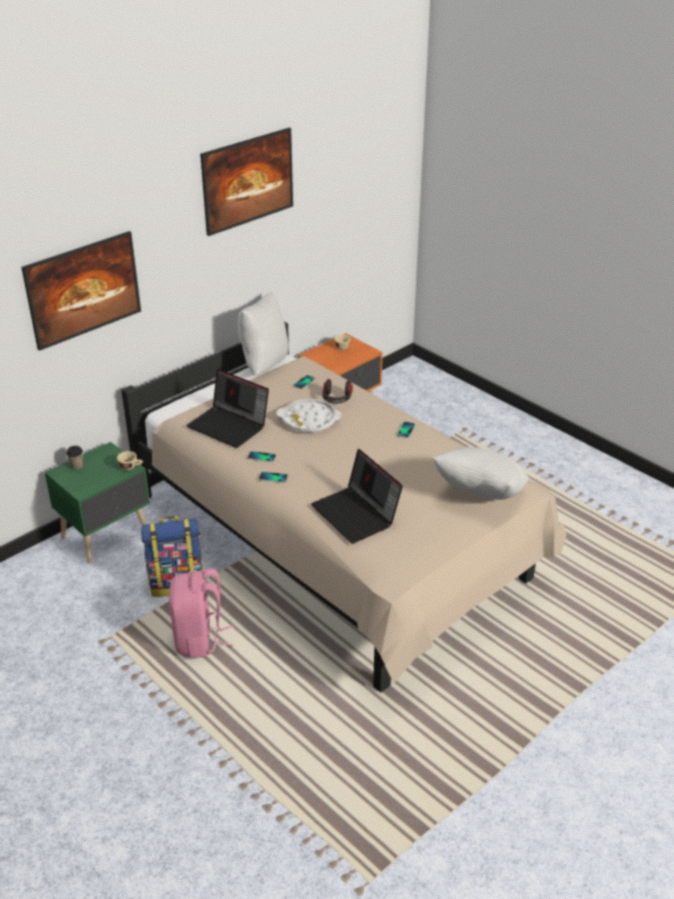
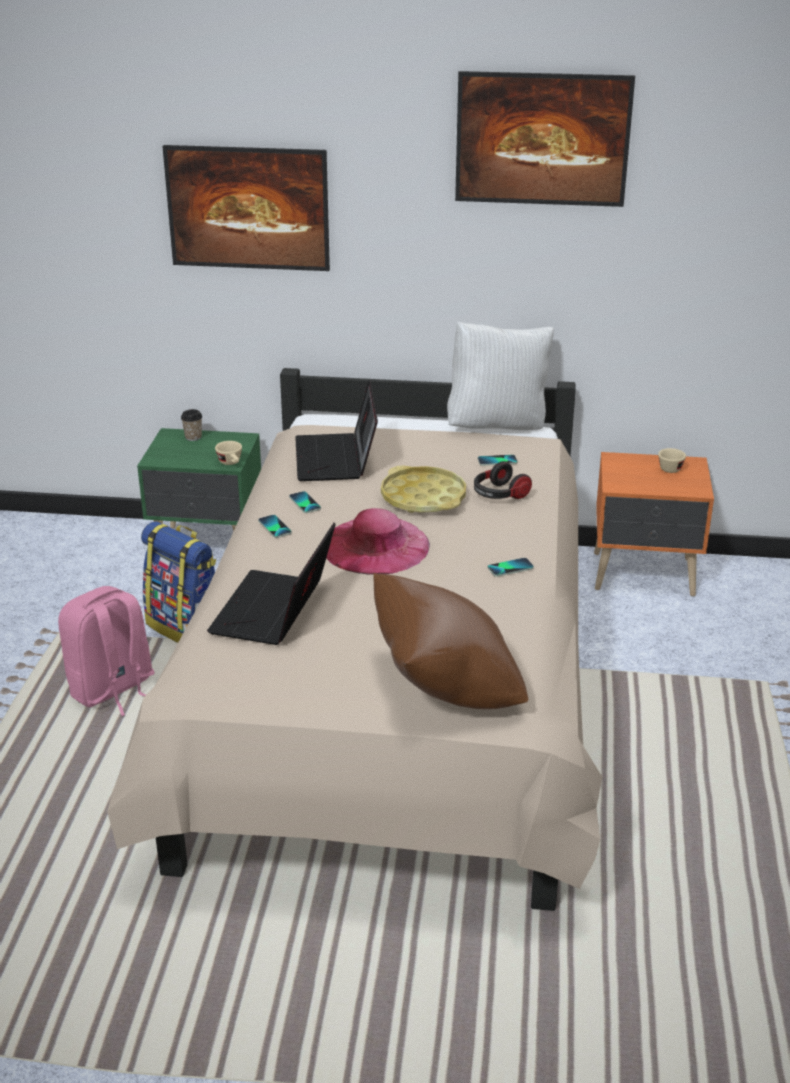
camera: 50 degrees right, 5 degrees down
(309, 420) = (423, 497): white tray -> yellow tray
(336, 456) = (375, 546): none -> pink hat
(479, 496) = (446, 687): white pillow -> brown pillow

